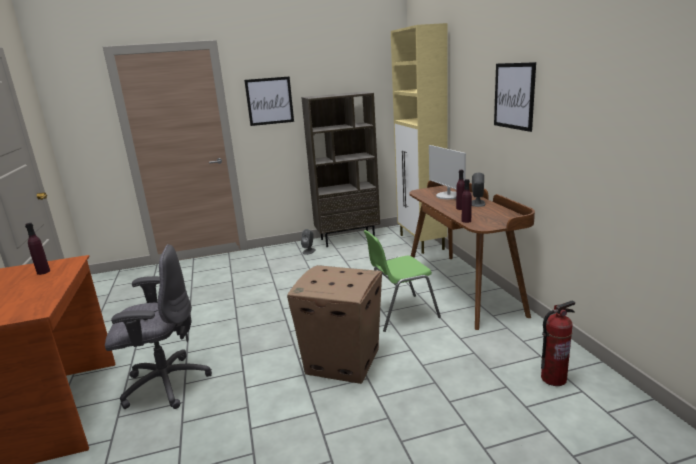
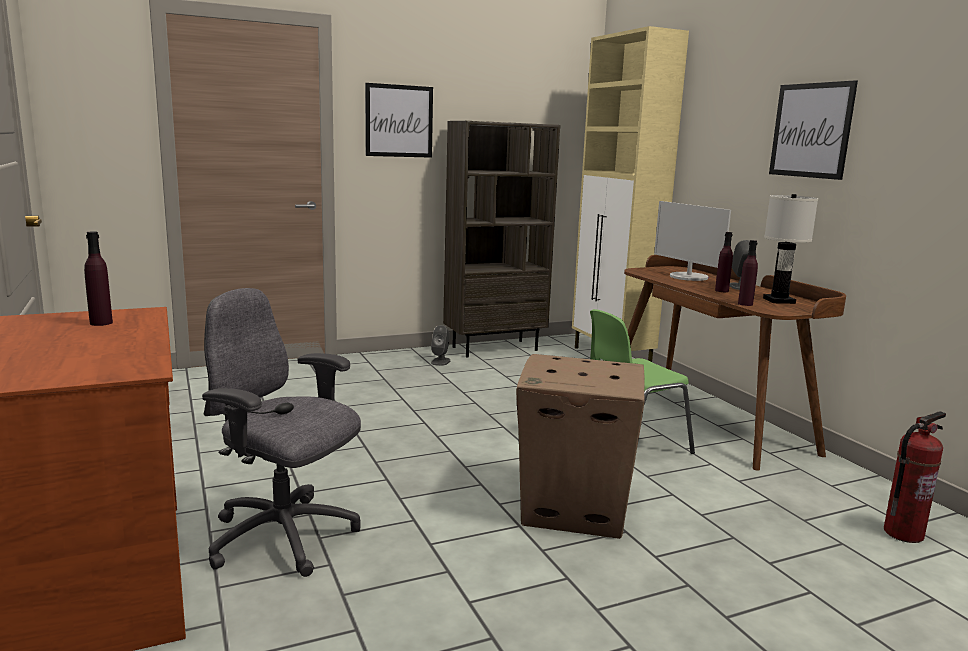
camera: 10 degrees left, 5 degrees down
(165, 384) = (284, 538): grey office chair -> grey office chair turned 135 degrees counterclockwise
(493, 216) = (778, 300): none -> white table lamp

